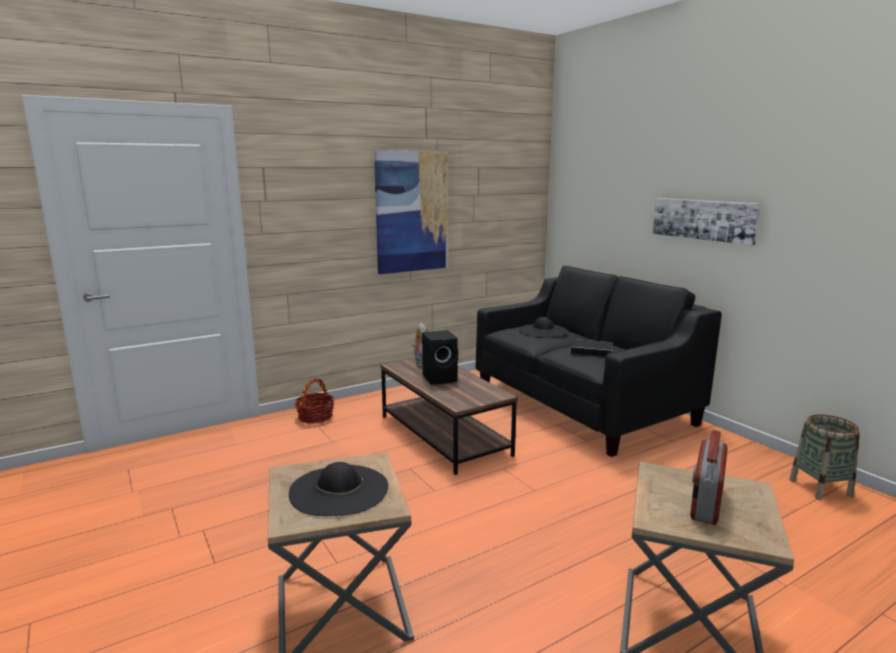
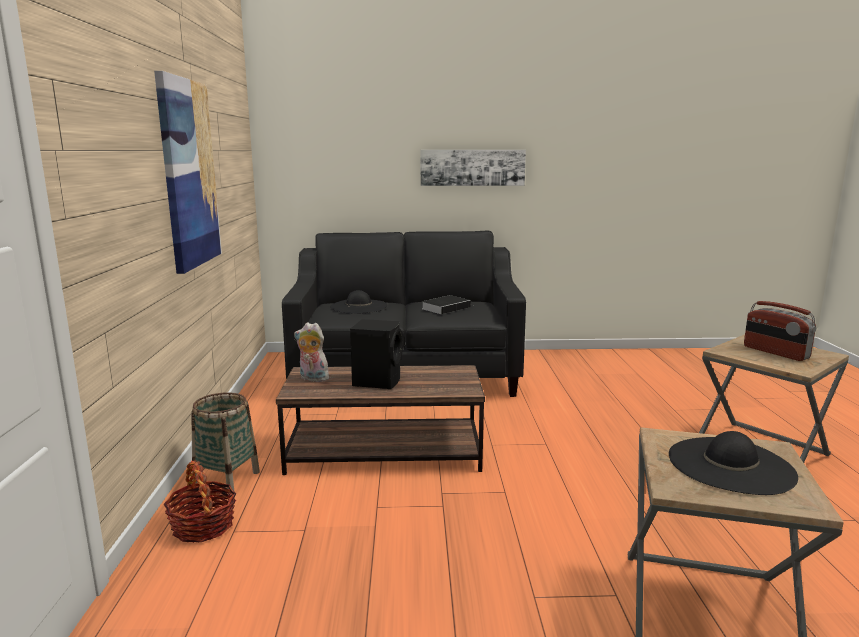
camera: 60 degrees left, 0 degrees up
(820, 487) = (615, 358): basket -> basket (226, 478)

